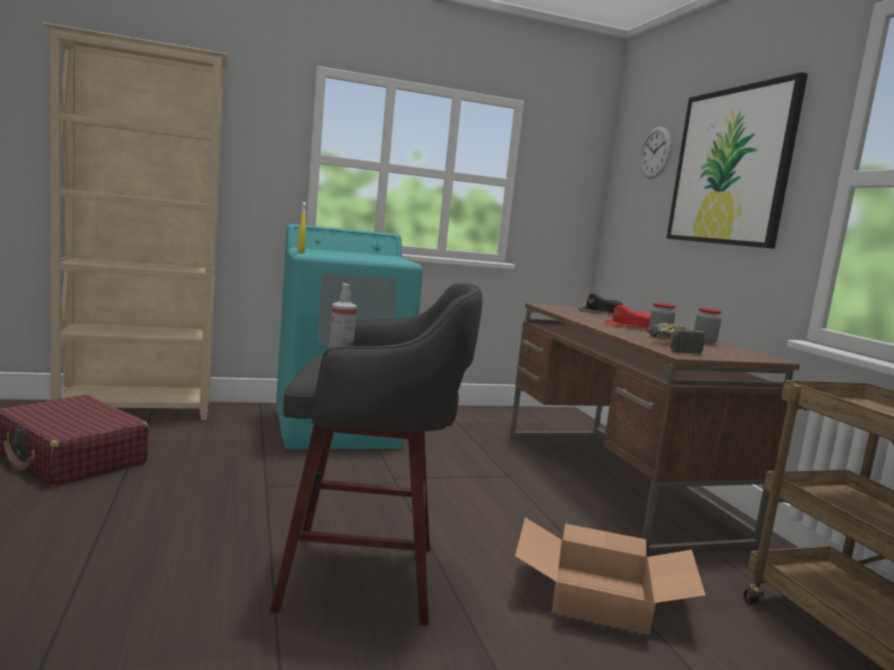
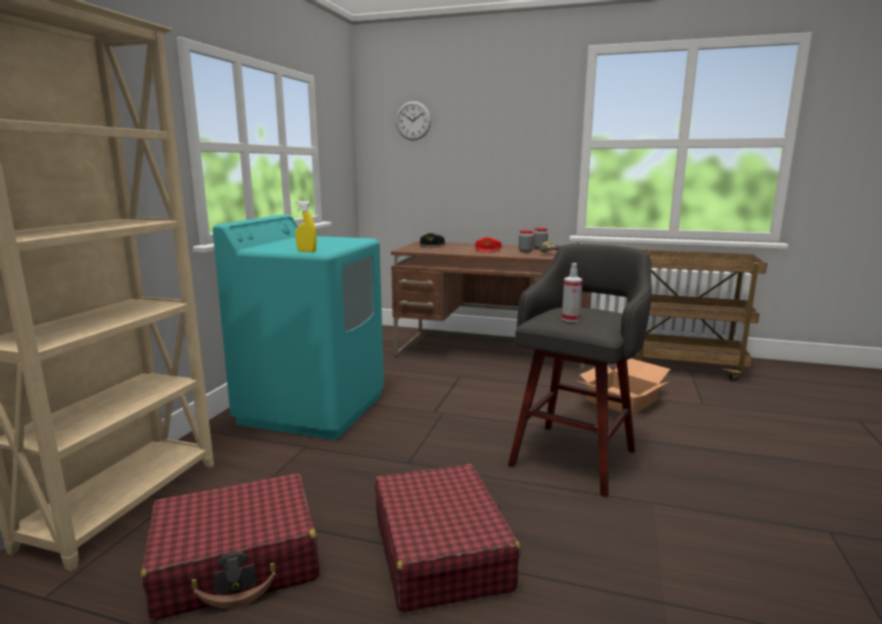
camera: 55 degrees left, 5 degrees up
(108, 528) = (441, 551): none -> red suitcase
(731, 167) = (495, 134): picture -> none

